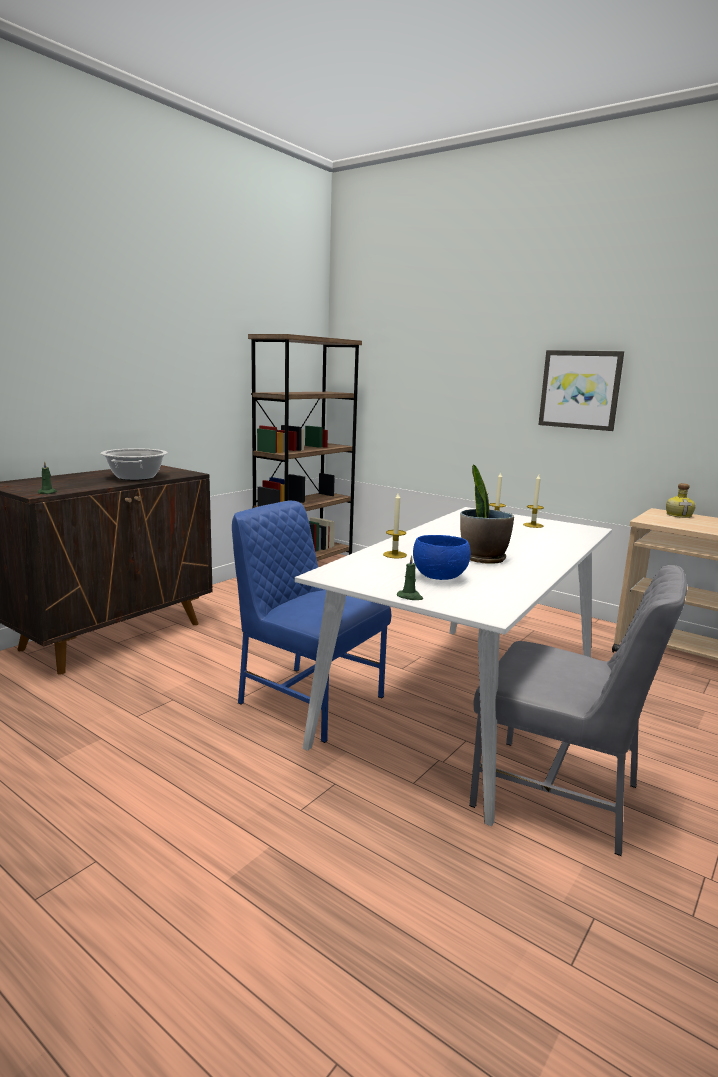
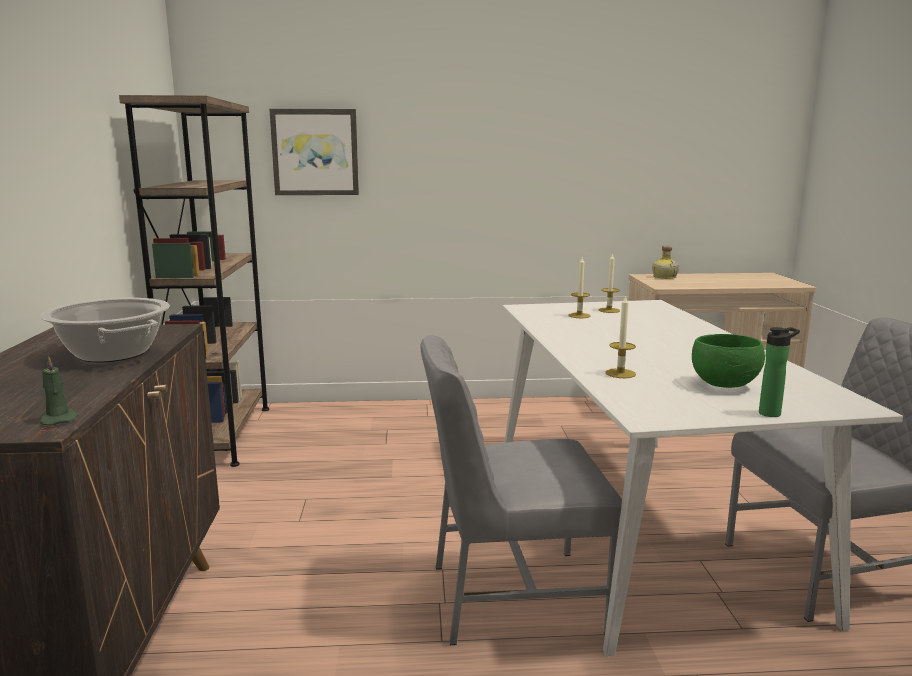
camera: 40 degrees left, 0 degrees up
(308, 700) = (512, 596): blue chair -> grey chair
(410, 597) = (772, 413): green candle -> bottle
(440, 578) = (724, 385): blue bowl -> green bowl
(483, 558) = (685, 354): potted plant -> none
(580, 389) = (545, 159): picture -> picture (315, 152)

